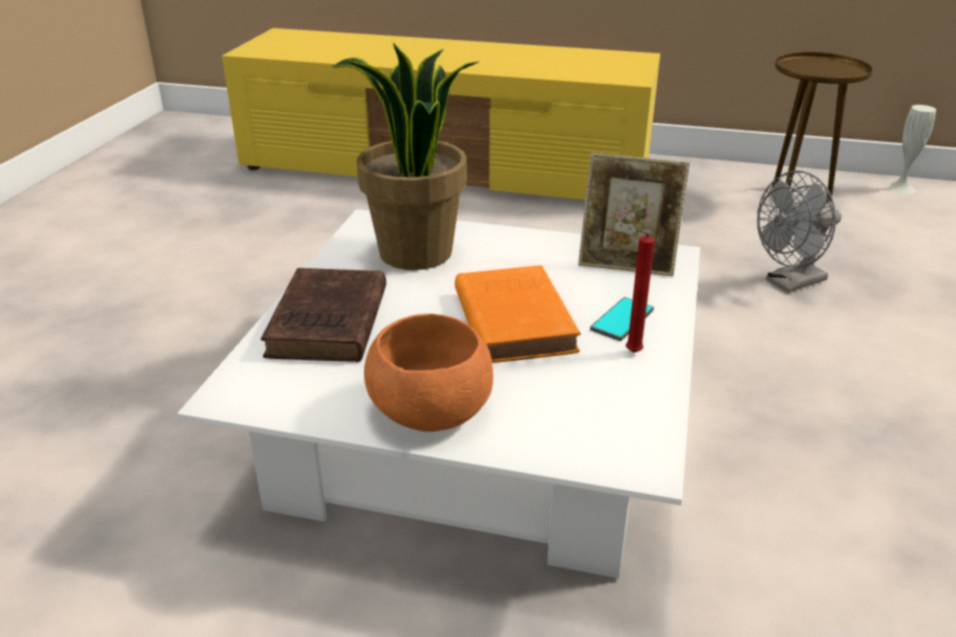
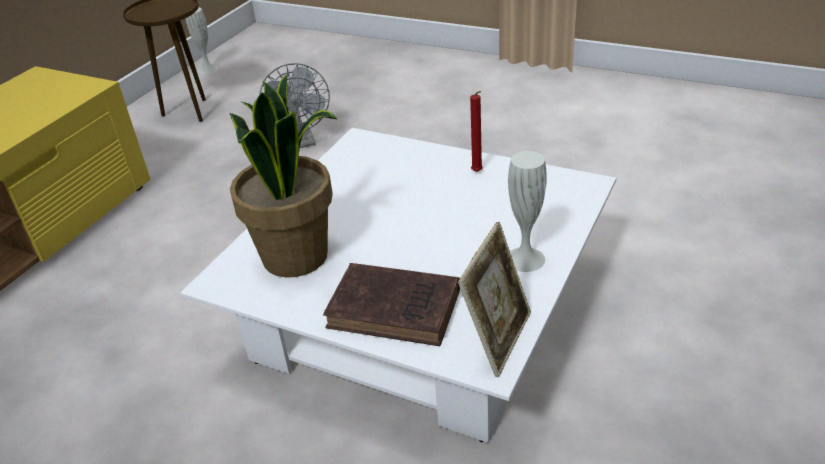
camera: 75 degrees left, 5 degrees up
(431, 409) = (525, 259): orange bowl -> white vase
(512, 319) = (421, 215): orange book -> none
(622, 320) = (437, 170): phone -> none
(627, 263) = (362, 158): picture frame -> picture frame (497, 338)

